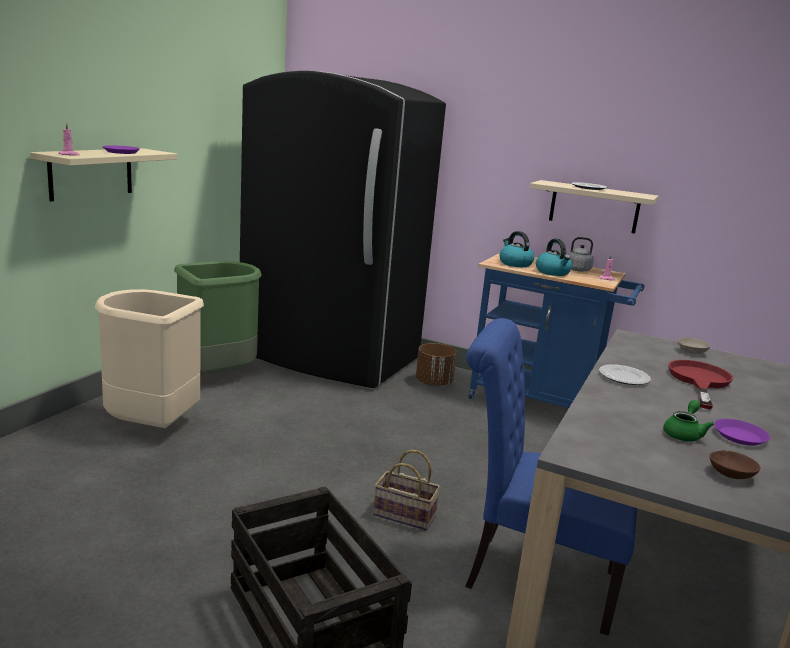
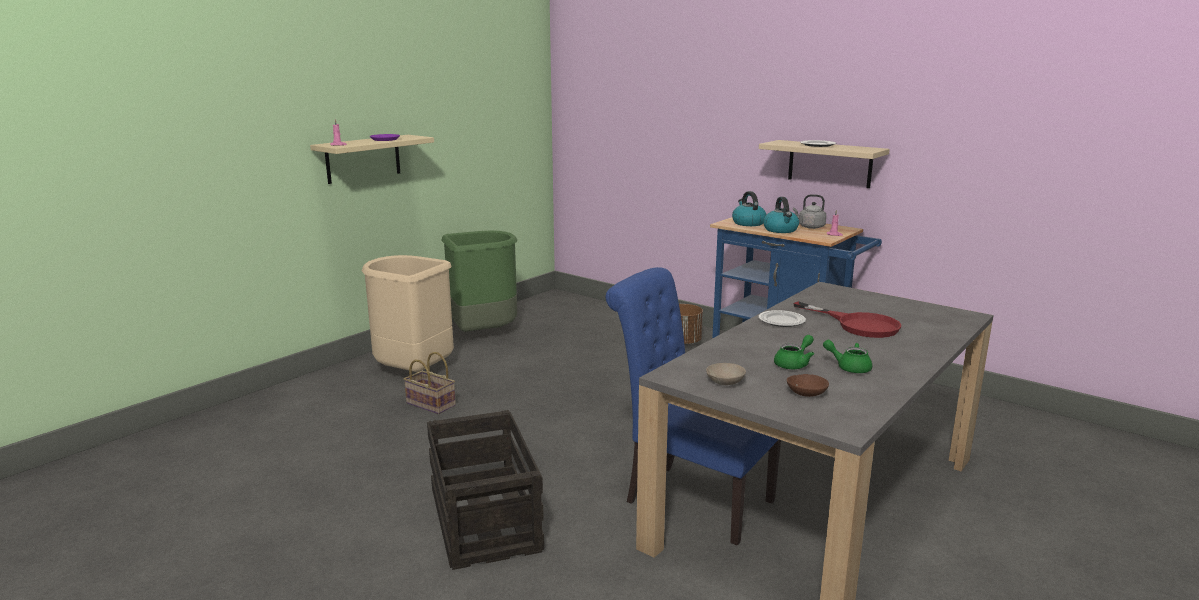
camera: 15 degrees right, 0 degrees up
(329, 357) = (591, 319): black fridge -> none
(402, 515) = (598, 447): basket -> basket (429, 404)
(693, 352) = (881, 300): beige bowl -> beige bowl (726, 382)
(699, 381) = (858, 325): red frying pan -> red frying pan turned 105 degrees clockwise
(740, 436) = (849, 367): purple plate -> green teapot

